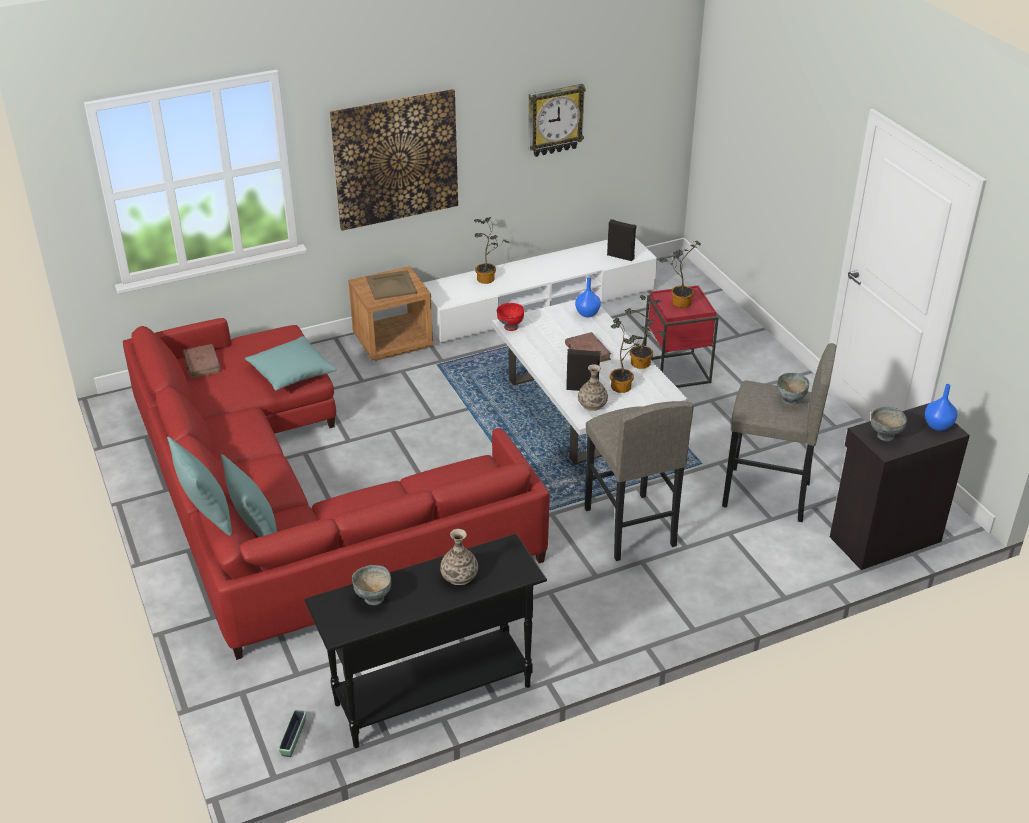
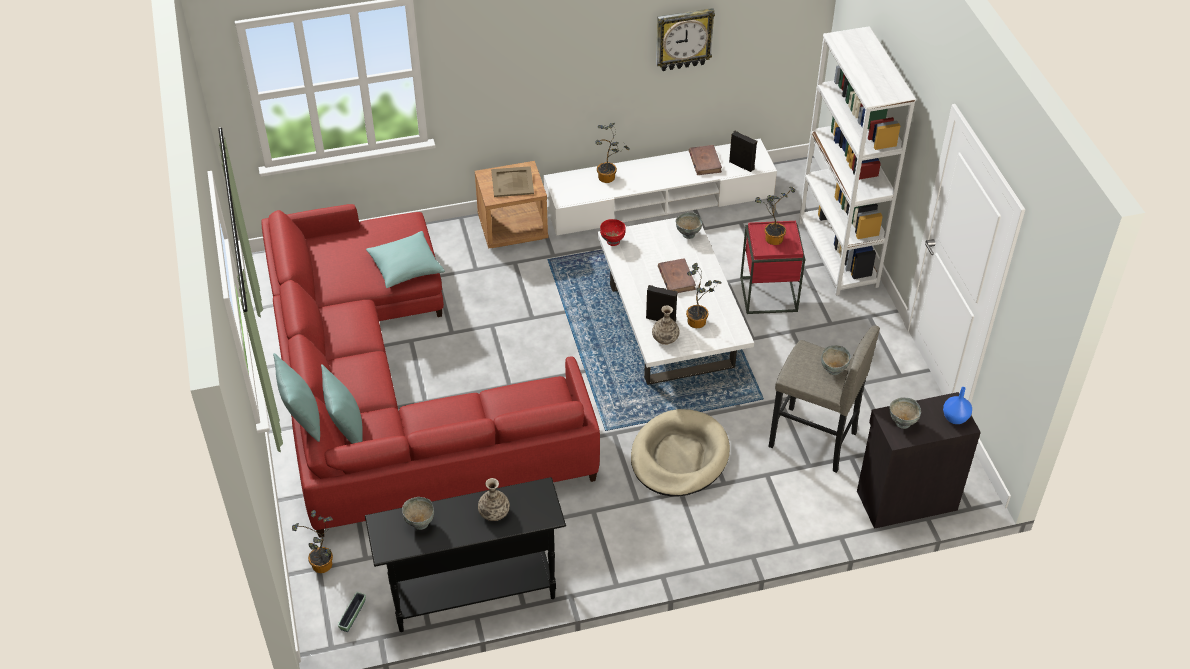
camera: 10 degrees right, 10 degrees up
(202, 363) = (329, 247): brown book -> brown book (705, 162)
(395, 159) = (523, 70): picture -> none
(588, 313) = (688, 234): blue vase -> grey bowl
(629, 527) = (679, 456): grey stool -> beige dog bed
(642, 365) = (723, 299): potted plant -> potted plant (323, 567)
(734, 330) = (838, 254): none -> white bookcase

